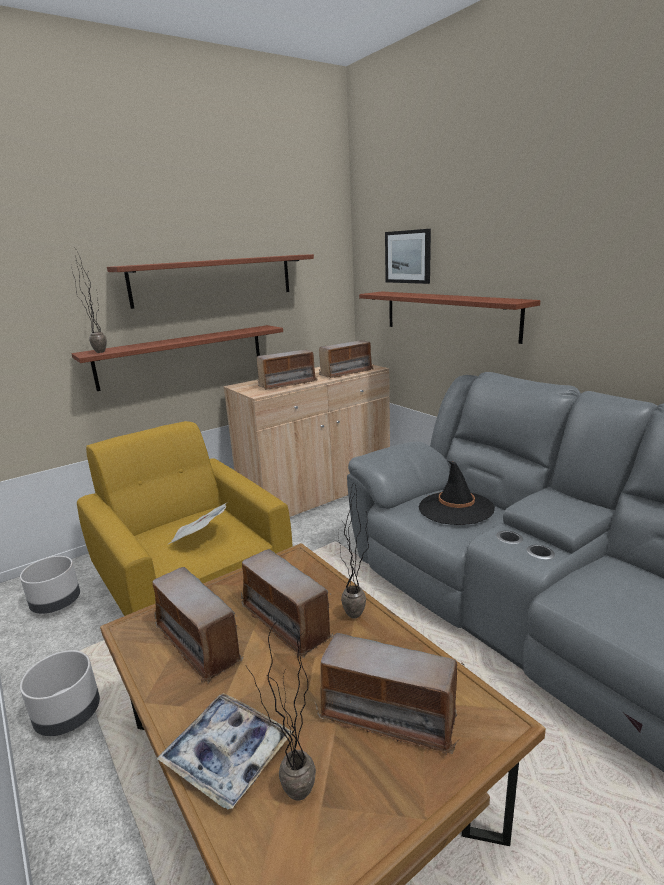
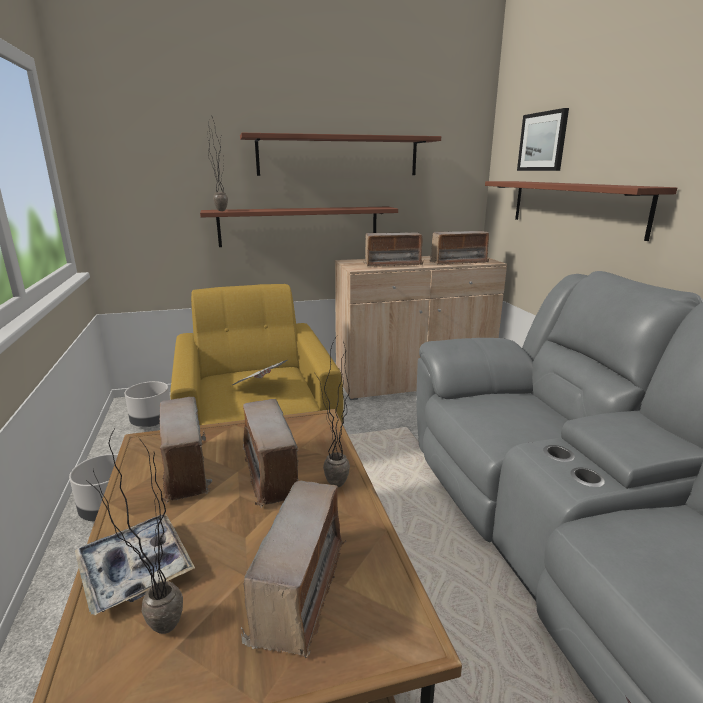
camera: 20 degrees right, 0 degrees up
(389, 716) = (300, 588): radio -> radio turned 120 degrees counterclockwise
(455, 508) = (519, 413): black hat -> none

